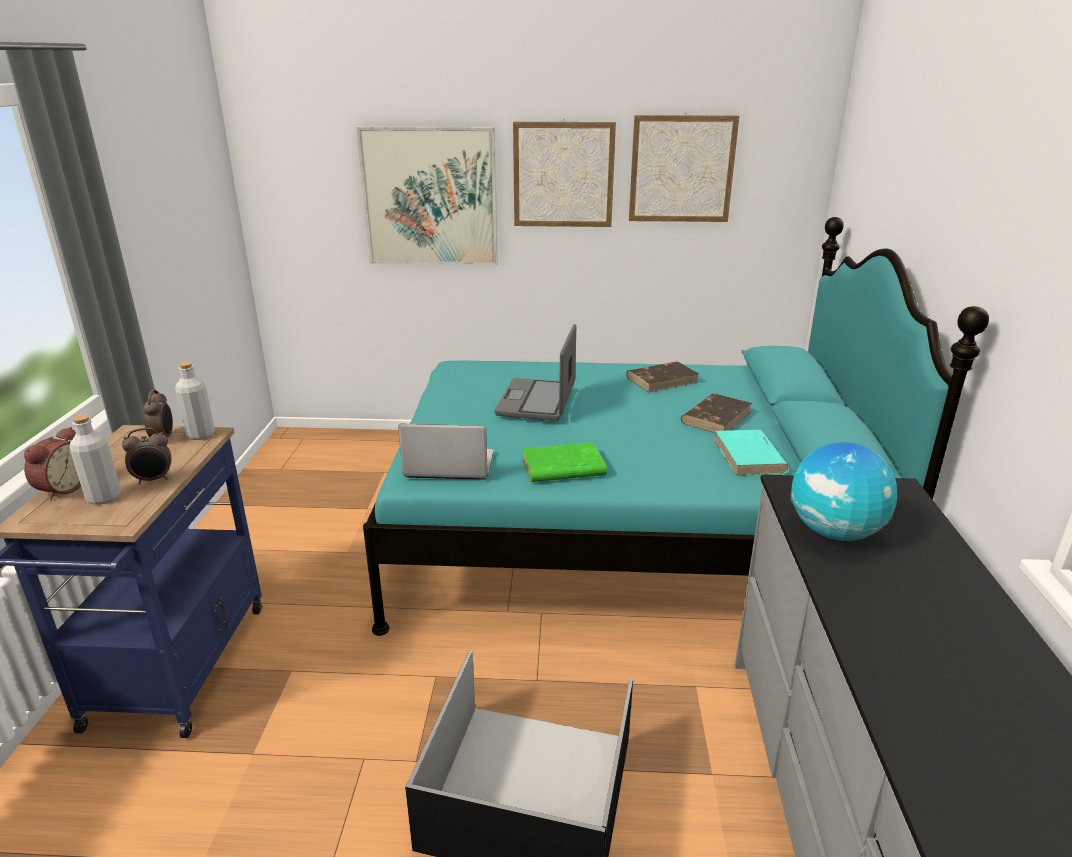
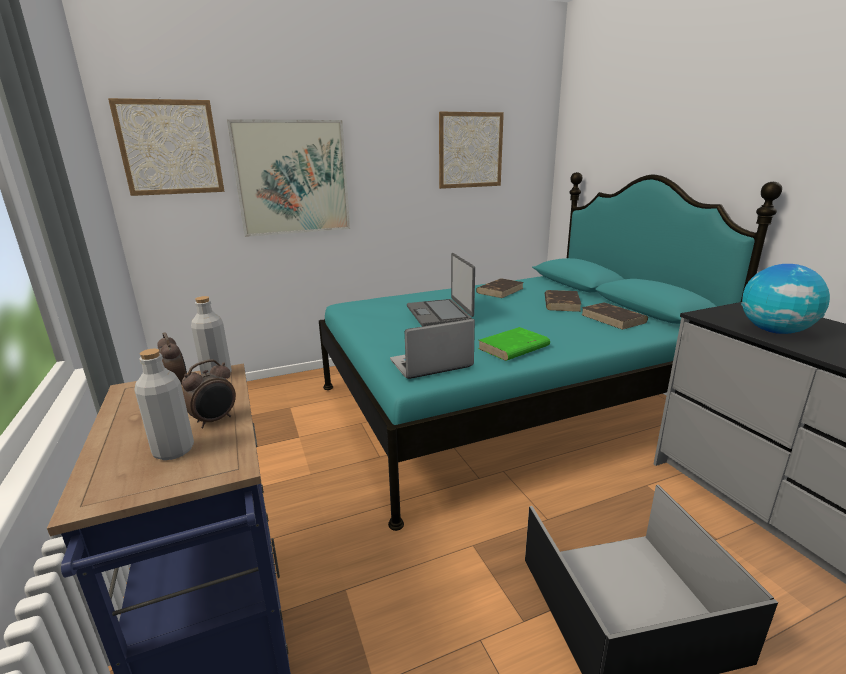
camera: 25 degrees left, 5 degrees down
(62, 488) = (104, 456): alarm clock -> none
(563, 173) = (393, 155): picture -> picture (170, 146)
(749, 457) = (613, 319): turquoise book -> brown book

